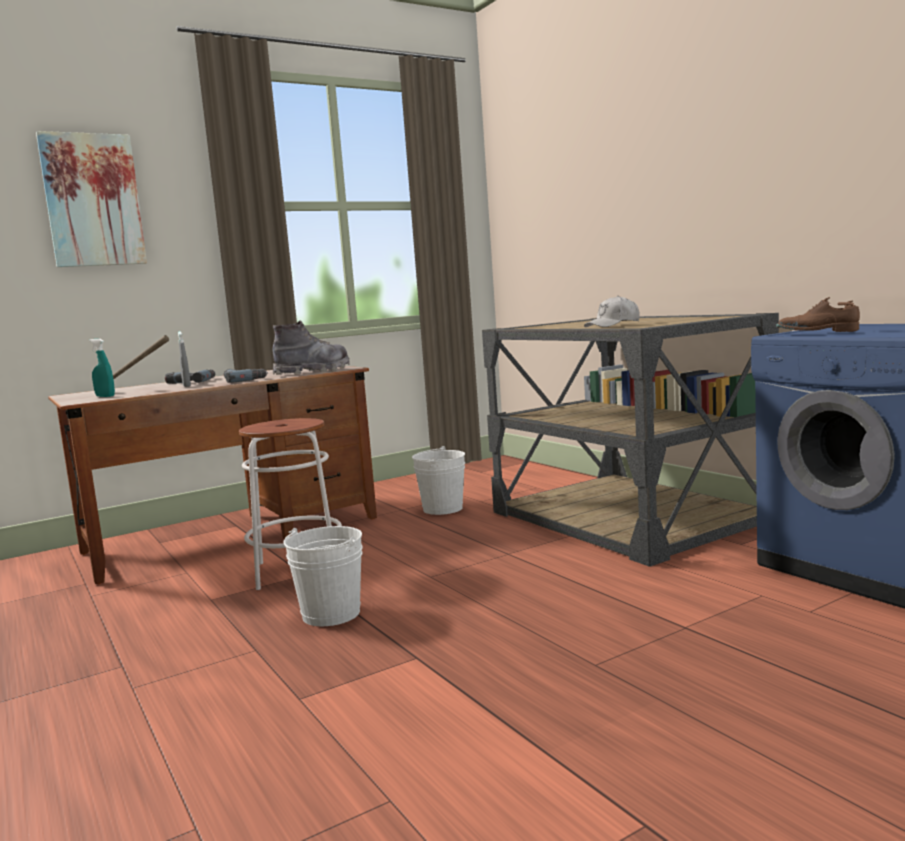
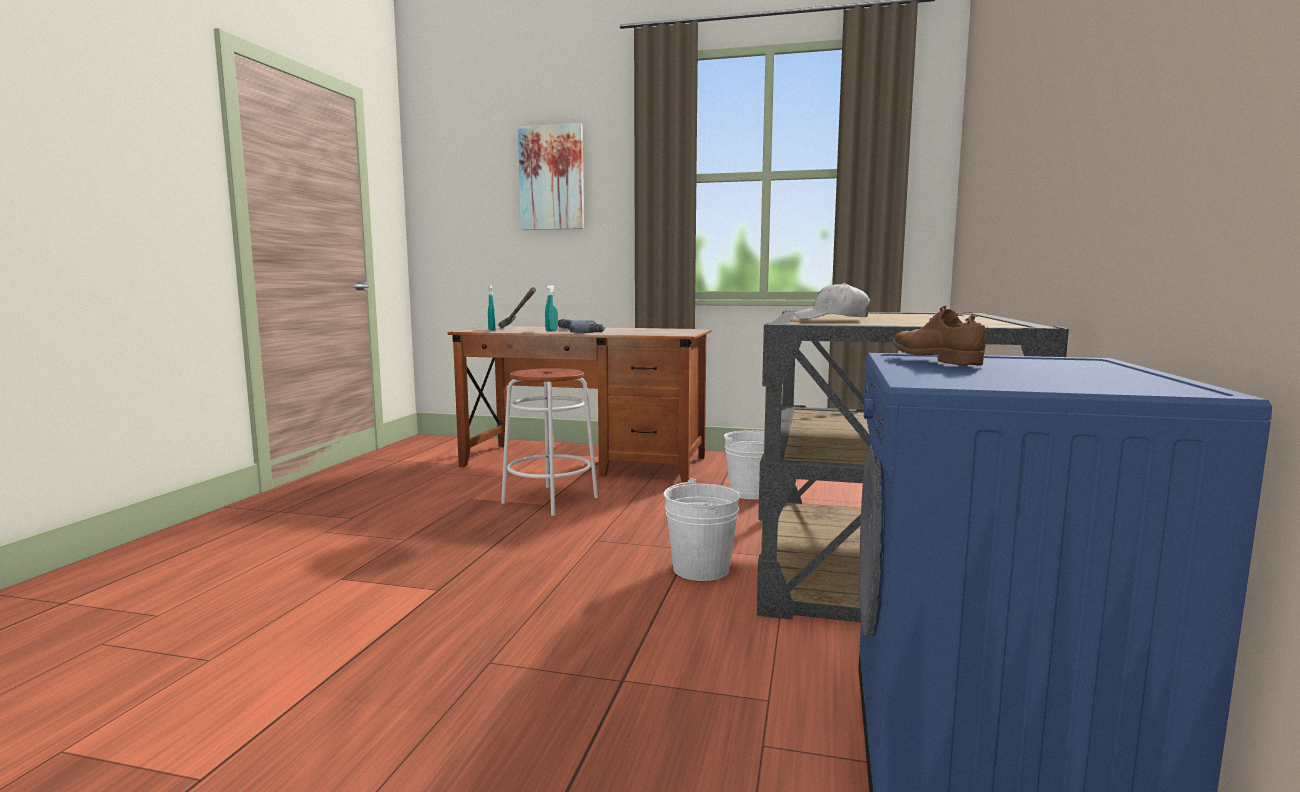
camera: 45 degrees right, 0 degrees up
(186, 386) = (551, 330): grey spray bottle -> turquoise spray bottle
(313, 372) = (651, 333): grey boot -> none
(331, 614) = (485, 537): white bucket -> white bucket (701, 569)

